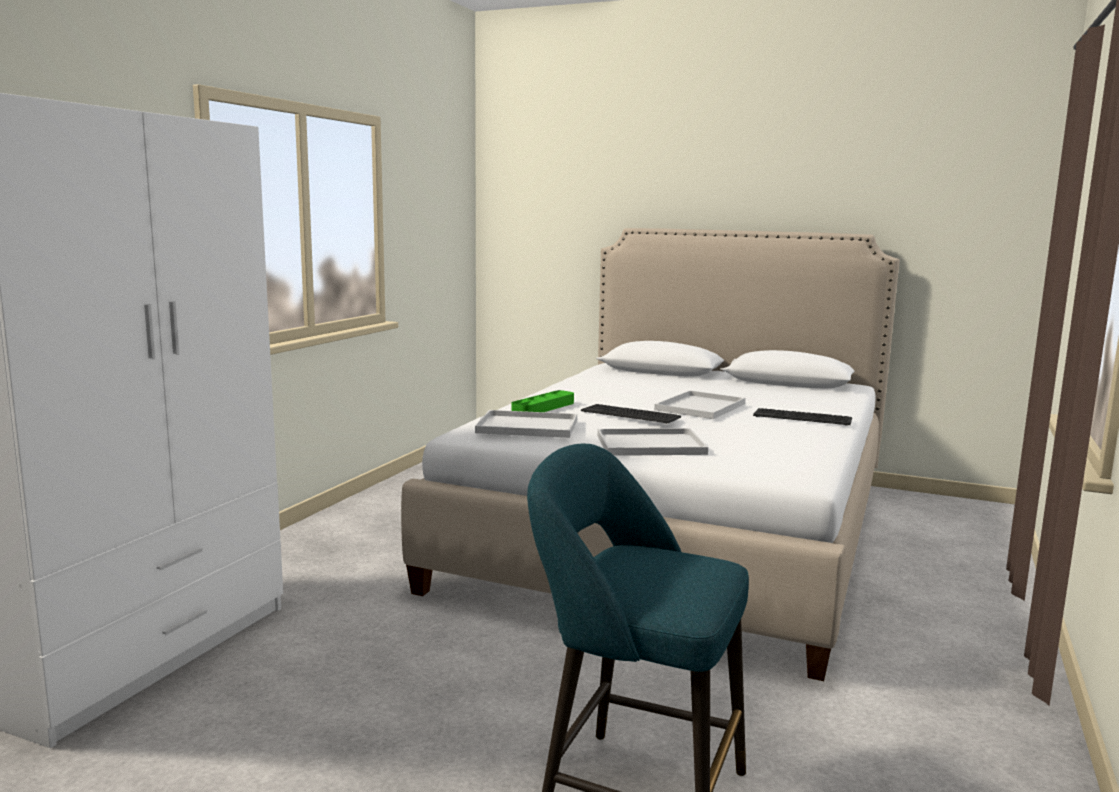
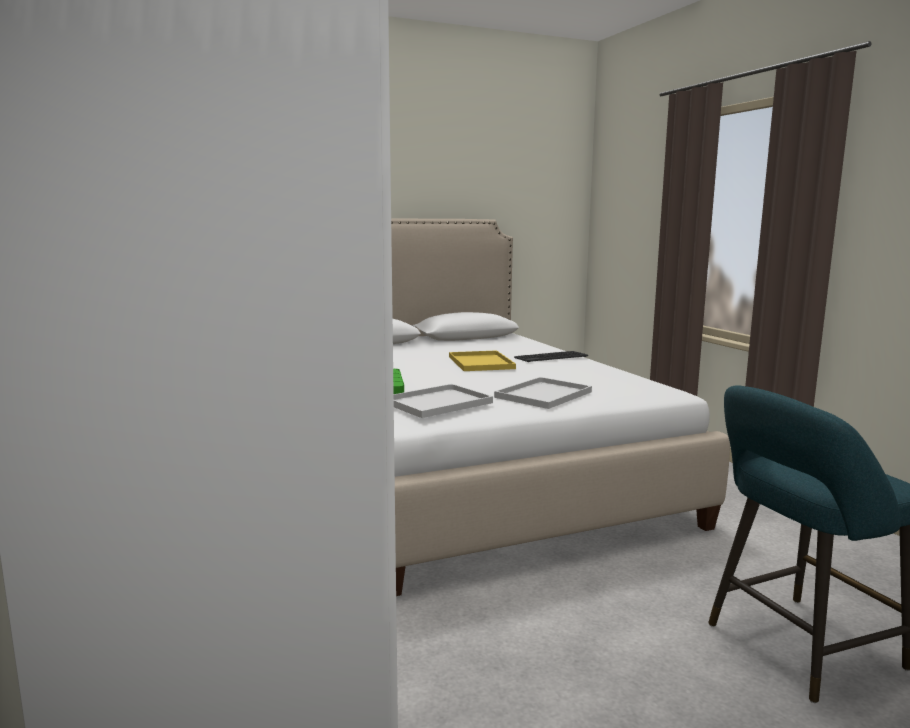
camera: 45 degrees left, 0 degrees up
(631, 414) = (466, 377): keyboard -> none
(700, 406) = (480, 362): white tray -> yellow tray

